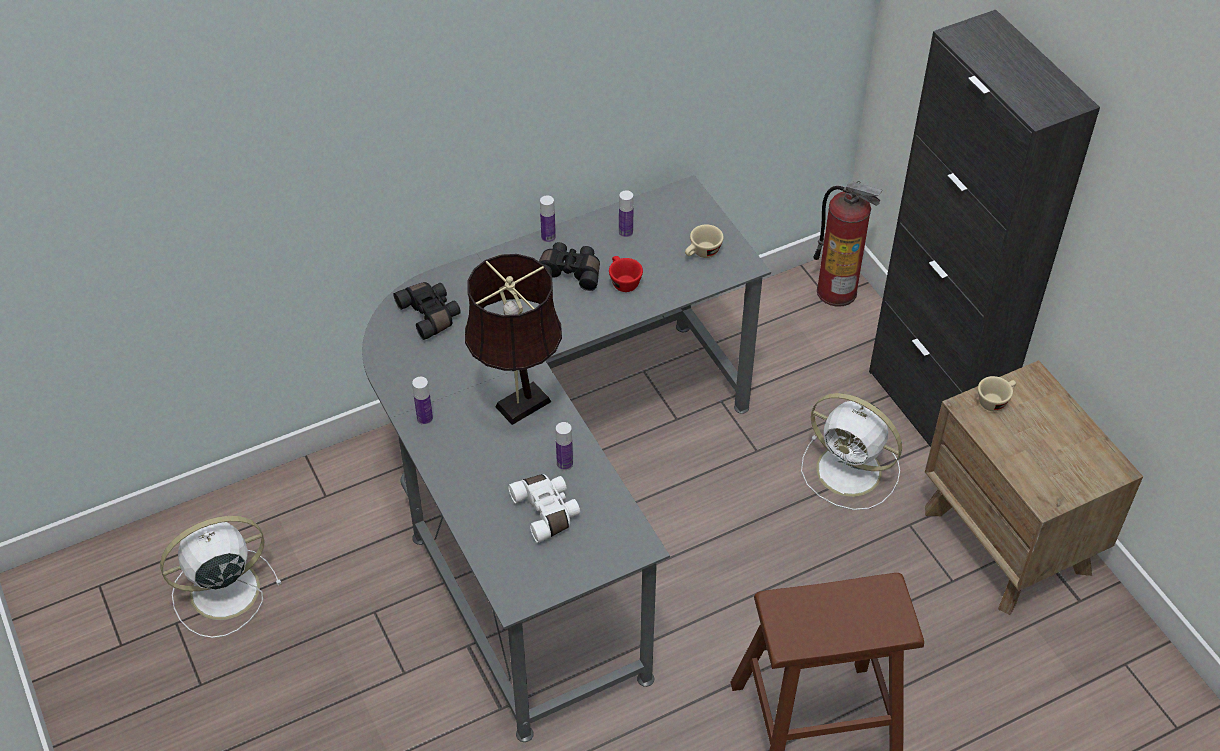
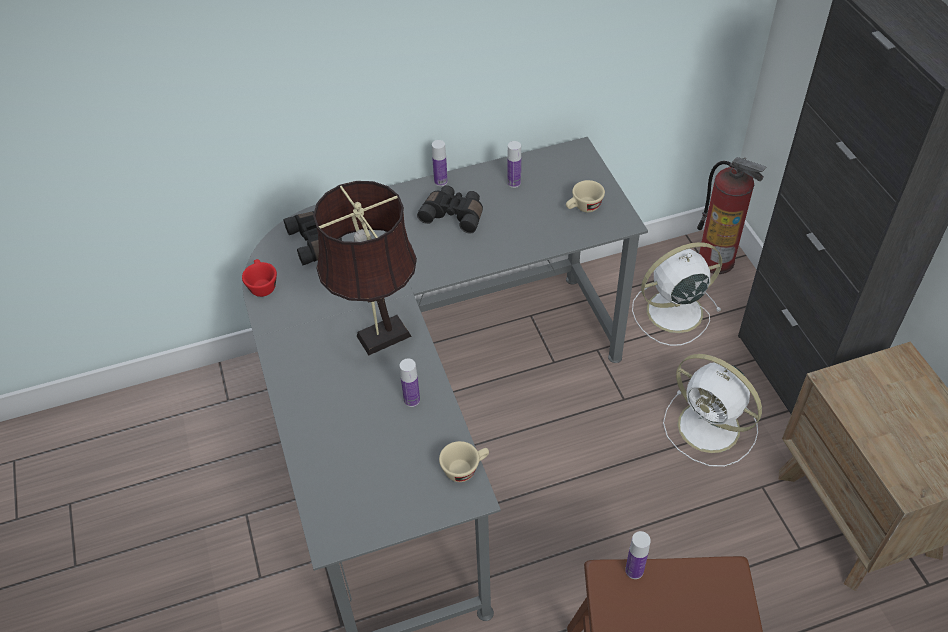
camera: 10 degrees right, 0 degrees up
(221, 592) = (116, 479): white fan -> white fan (672, 312)
(425, 418) = (286, 341): bottle -> bottle (634, 570)
(547, 511) = (384, 447): white binoculars -> none
(623, 281) = (503, 227): red cup -> red cup (261, 285)
(995, 400) = (862, 378): beige cup -> beige cup (465, 468)

